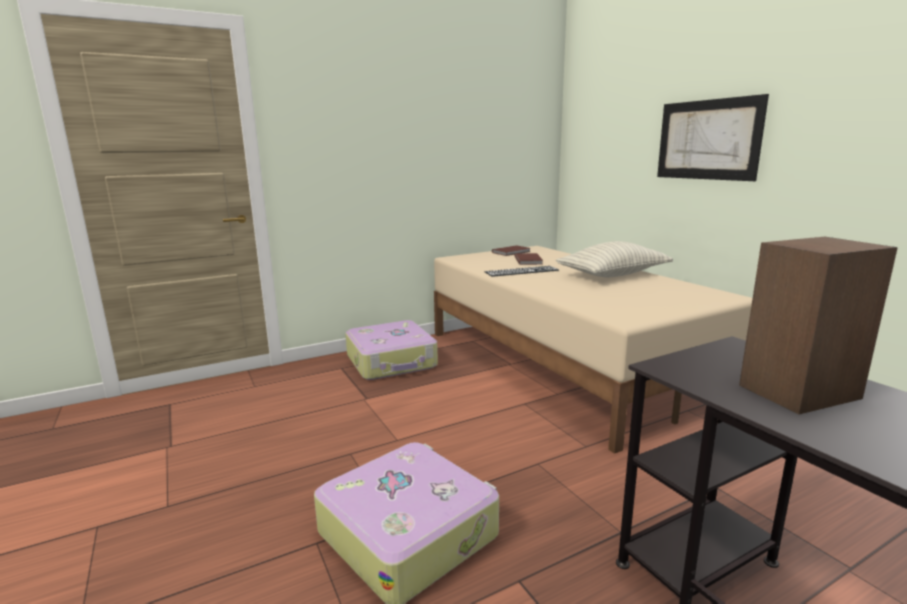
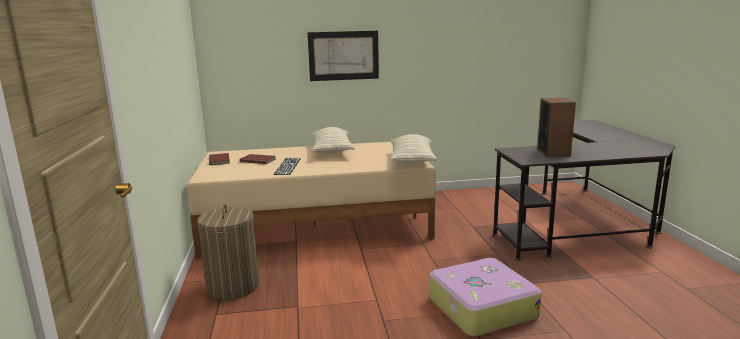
camera: 70 degrees left, 0 degrees up
(392, 361) = (233, 286): suitcase -> laundry basket
(636, 313) = (412, 160): none -> pillow

